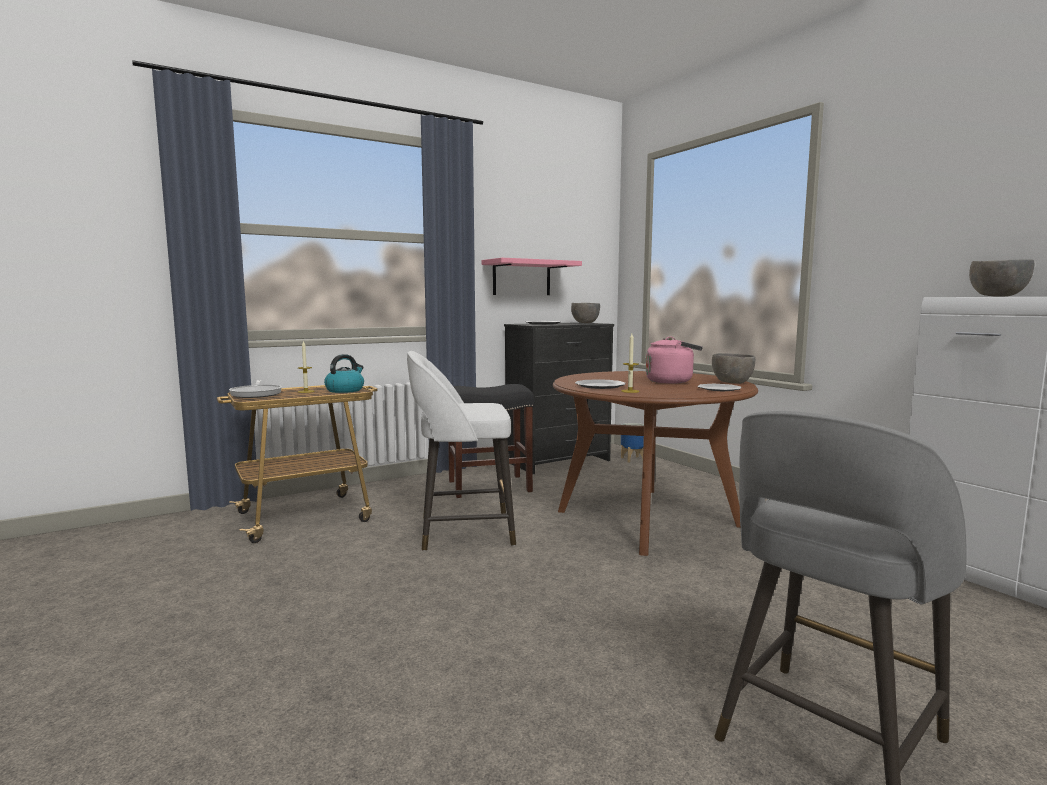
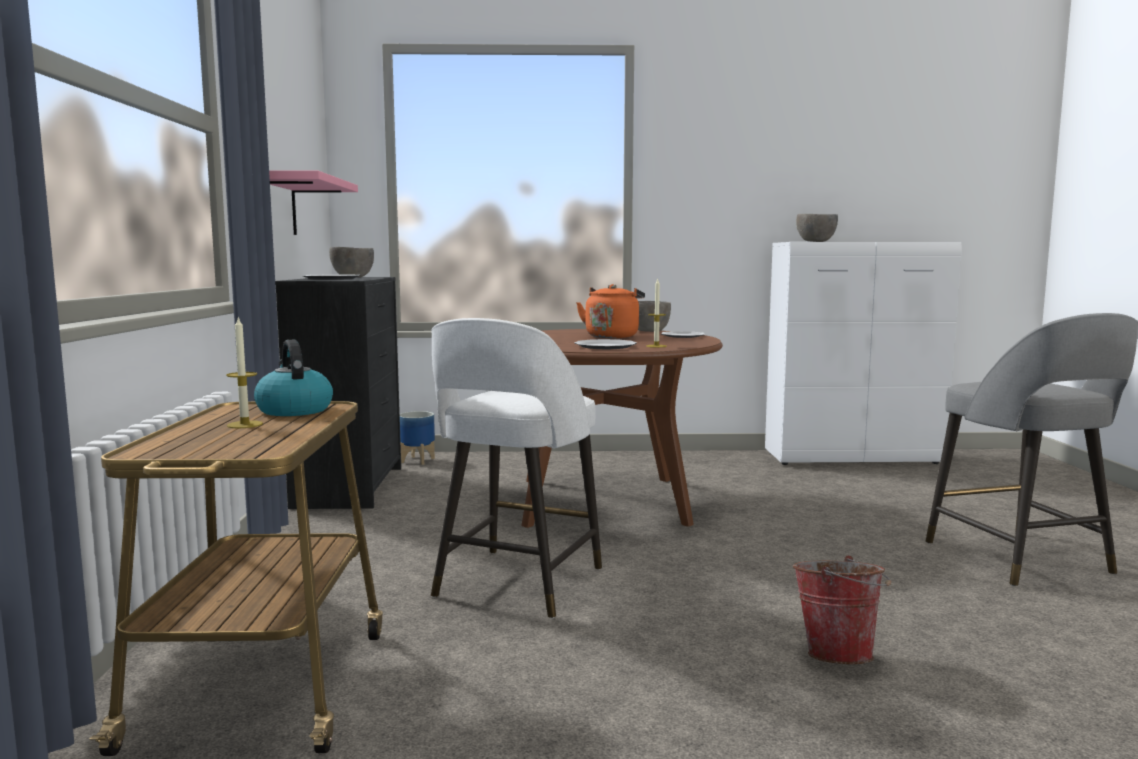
camera: 60 degrees left, 0 degrees up
(256, 394) = (204, 444): frying pan -> none
(444, 649) = (837, 654): none -> bucket
(490, 486) = (372, 537): black stool -> none
(671, 381) = (612, 336): pink kettle -> orange kettle

